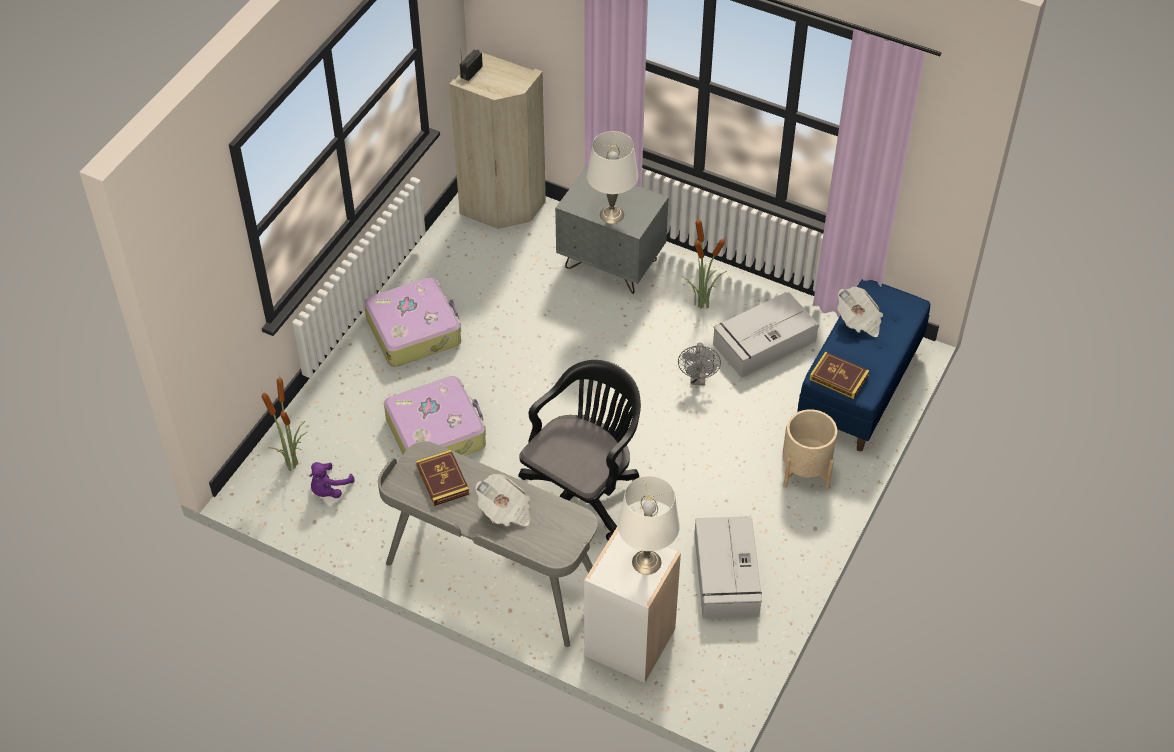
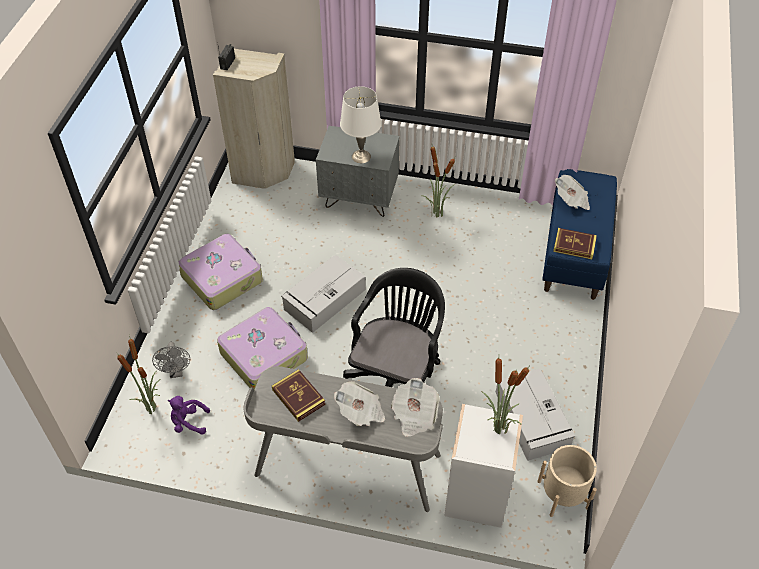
camera: 15 degrees left, 0 degrees up
(329, 489) = (188, 422): purple plush toy -> purple plush toy turned 75 degrees clockwise
(562, 527) = (414, 415): none -> newspaper
(647, 562) = (498, 430): white table lamp -> potted plant
(698, 379) = (454, 270): grey fan -> grey fan (176, 372)
(763, 343) = (492, 234): grey storage box -> grey storage box (324, 300)
(805, 470) = (560, 322): beige planter -> beige planter (563, 494)

